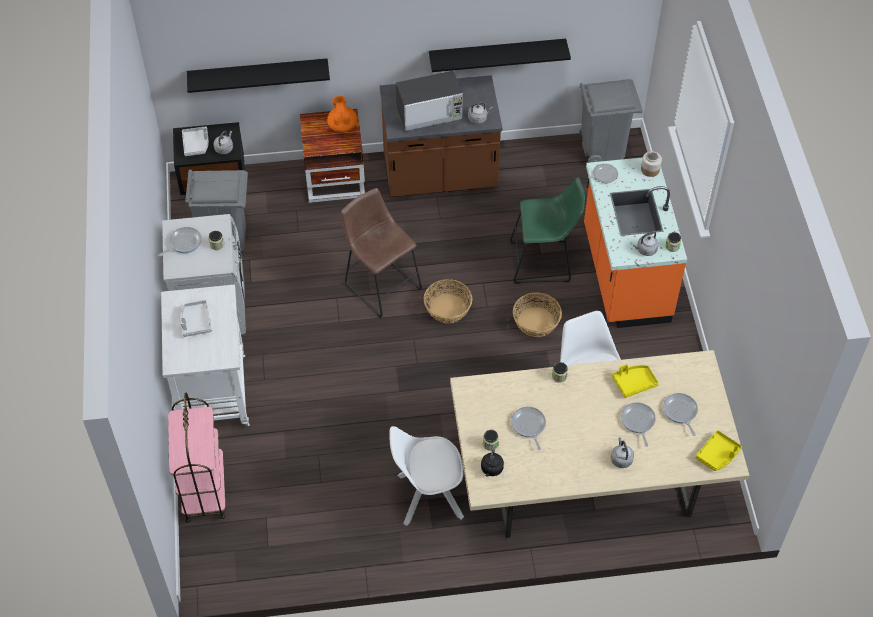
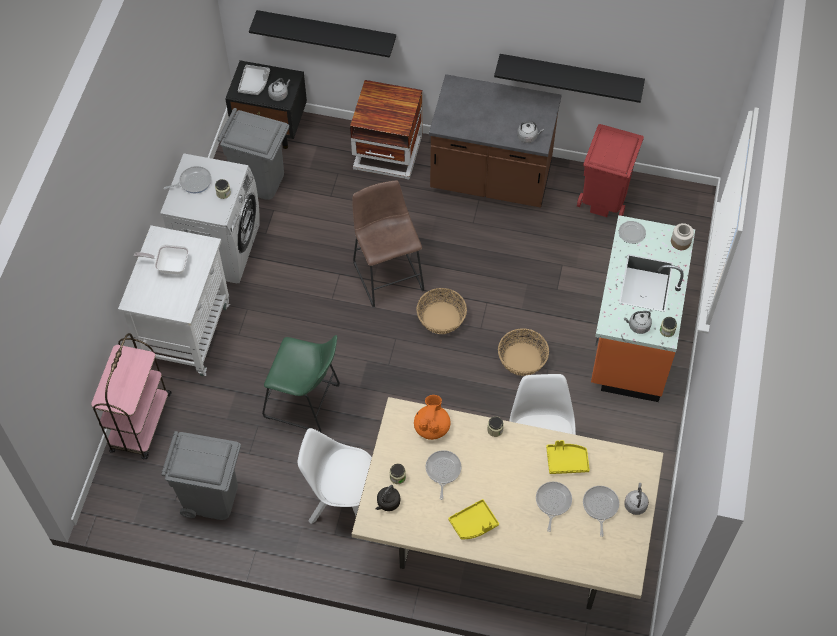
camera: 20 degrees right, 5 degrees up
(196, 322) = (169, 265): grey tray -> frying pan
(342, 125) = (400, 104): orange teapot -> orange teapot (432, 427)
(429, 113) = (482, 118): microwave -> none
(544, 262) = (556, 299): green stool -> green stool (306, 403)
(547, 164) = (603, 198): none -> red trash can
(603, 148) = (668, 197): grey trash can -> grey trash can (211, 496)
(621, 459) = (519, 535): grey kettle -> grey kettle (635, 504)
(718, 455) = (618, 564): yellow tray -> yellow tray (473, 523)

